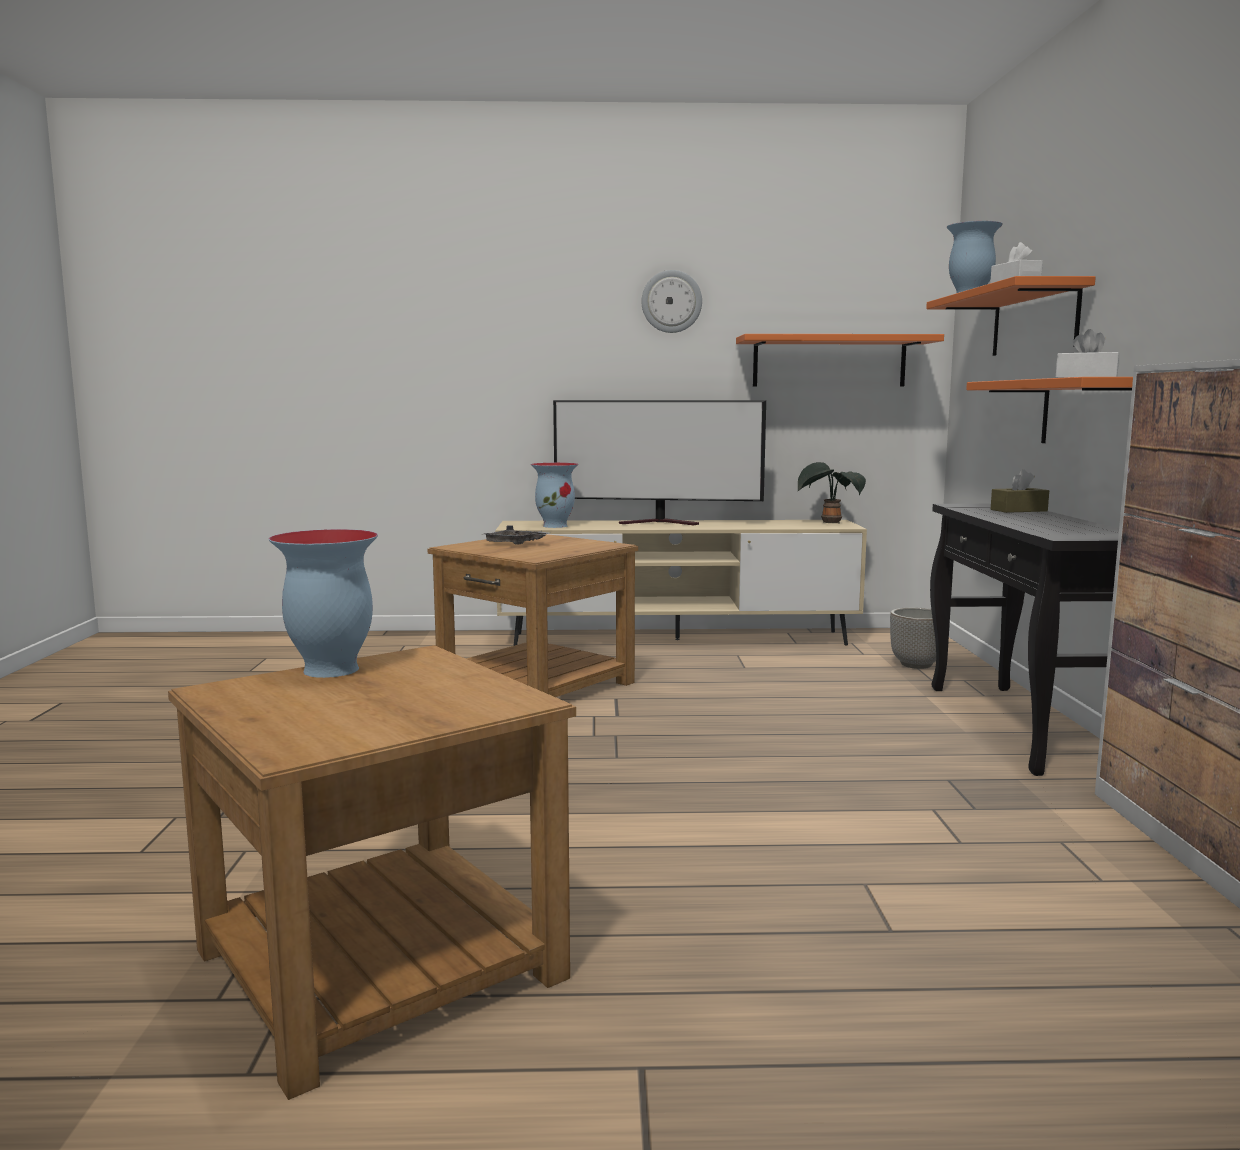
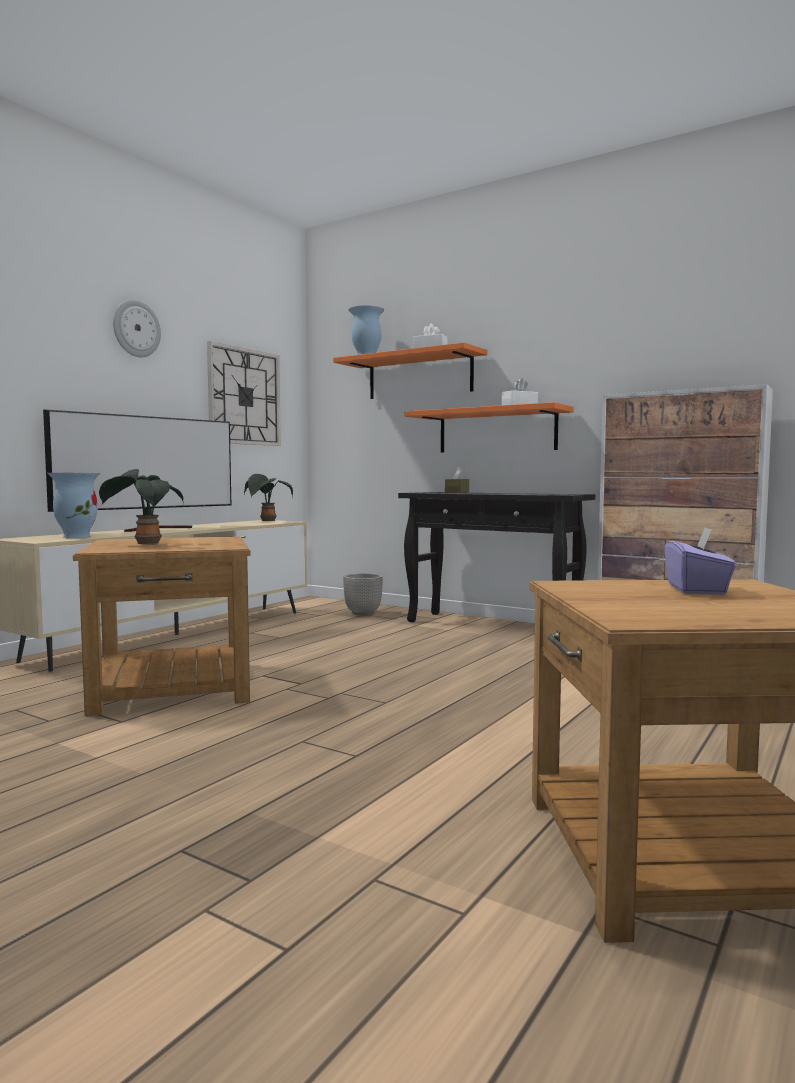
camera: 55 degrees left, 5 degrees down
(329, 670) = (593, 598): vase -> none
(431, 691) = (697, 590): none -> purple tissue box
(515, 544) = (145, 544): grey tray -> potted plant
(829, 362) = (244, 397): orange shelf -> wall clock

